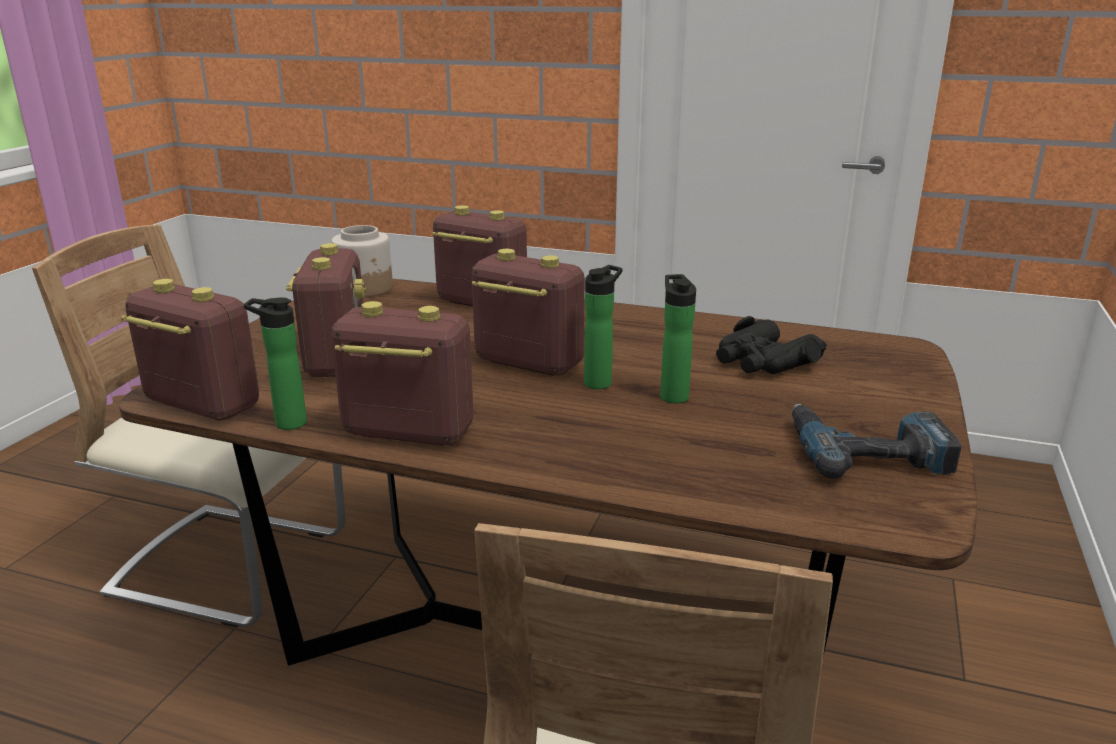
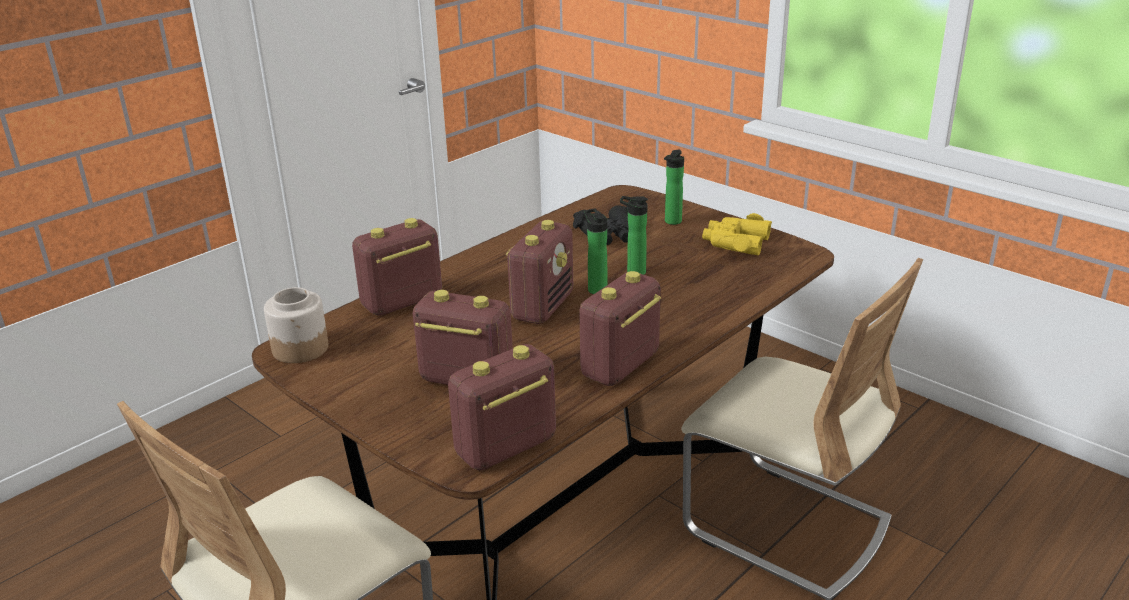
camera: 65 degrees left, 5 degrees up
(286, 423) = (570, 412): bottle -> bottle (672, 222)
(527, 363) = (542, 306): radio -> radio turned 150 degrees clockwise
(866, 451) = (735, 242): power drill -> yellow binoculars

